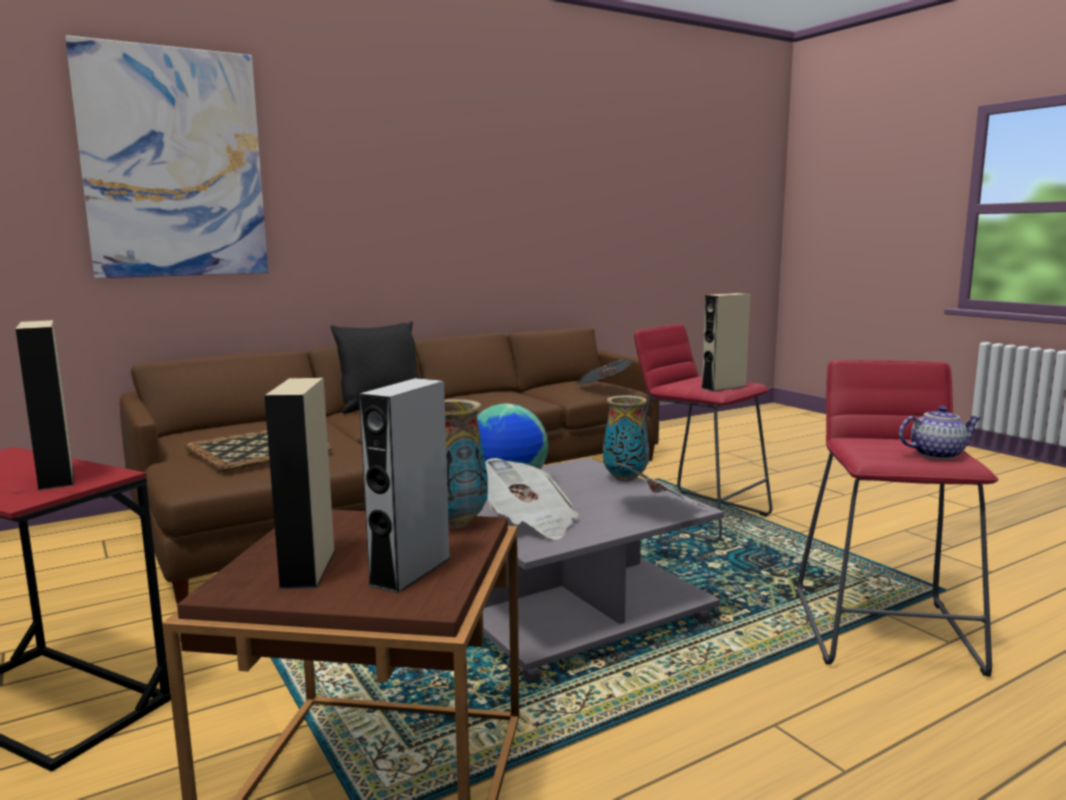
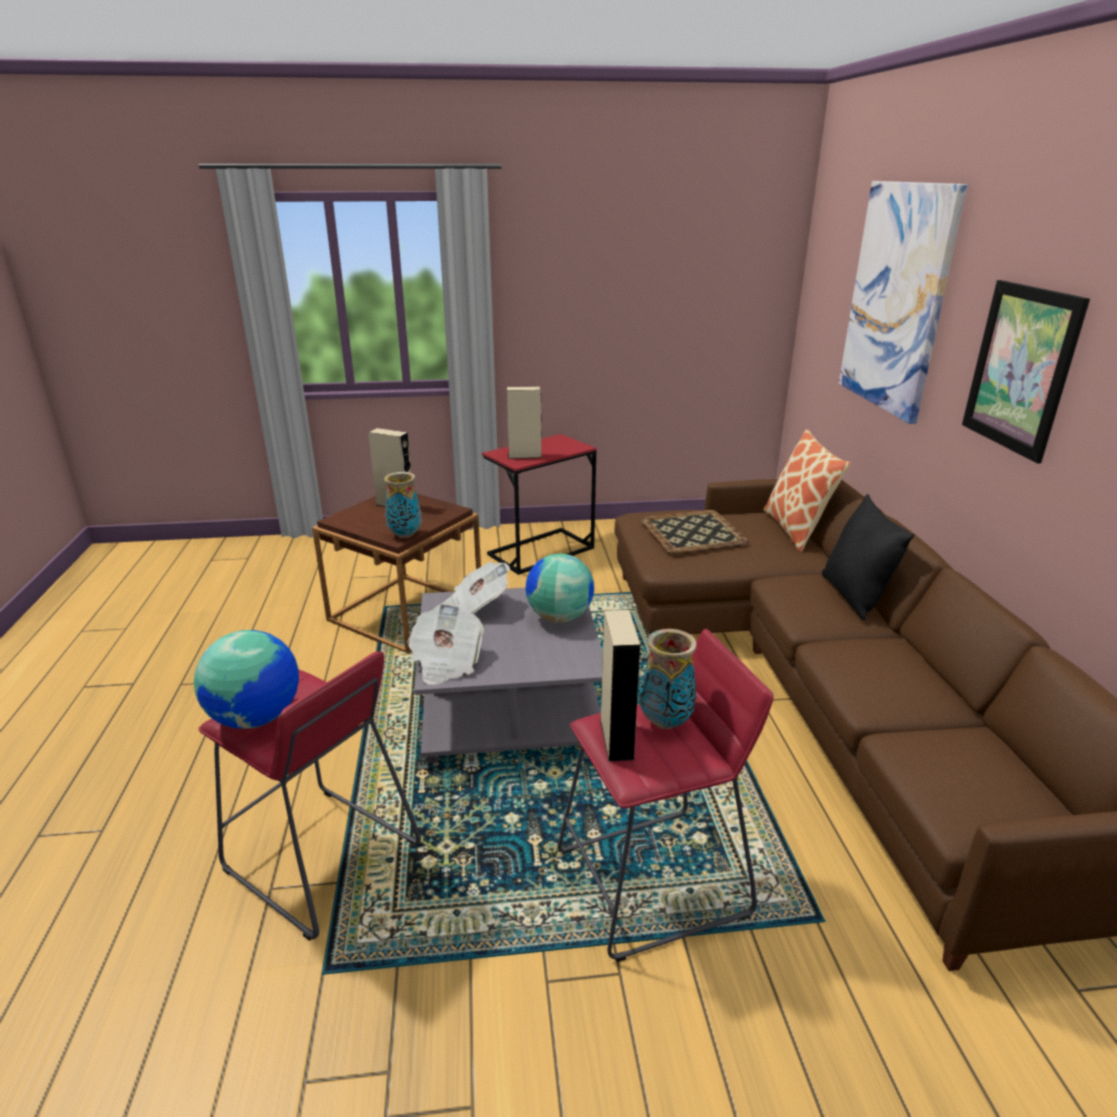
camera: 115 degrees right, 15 degrees up
(228, 424) = (797, 529): none -> pillow
(375, 193) = (1020, 369): none -> picture
(410, 571) = (366, 520): grey speaker -> none
(603, 388) = (940, 783): newspaper -> none
(626, 478) = (529, 673): vase -> vase (665, 722)
(936, 454) = (257, 717): teapot -> globe

